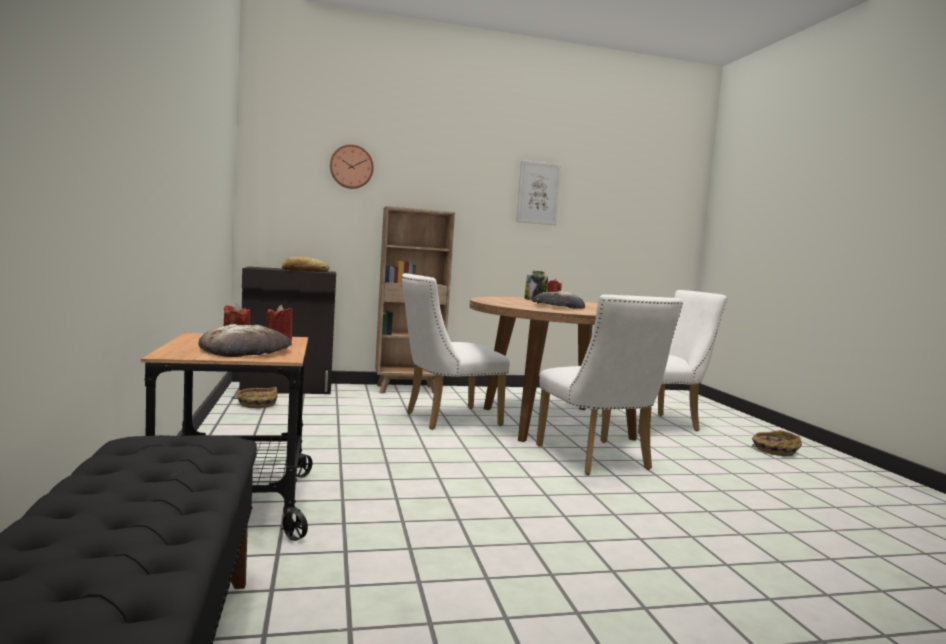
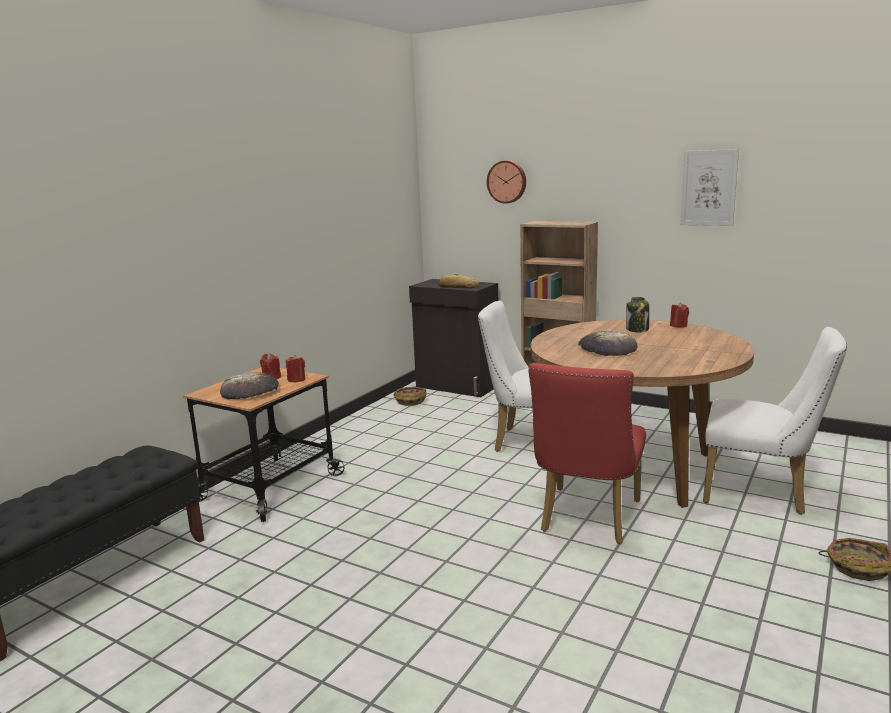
camera: 45 degrees right, 10 degrees up
(597, 460) = (586, 519): white chair -> red chair

